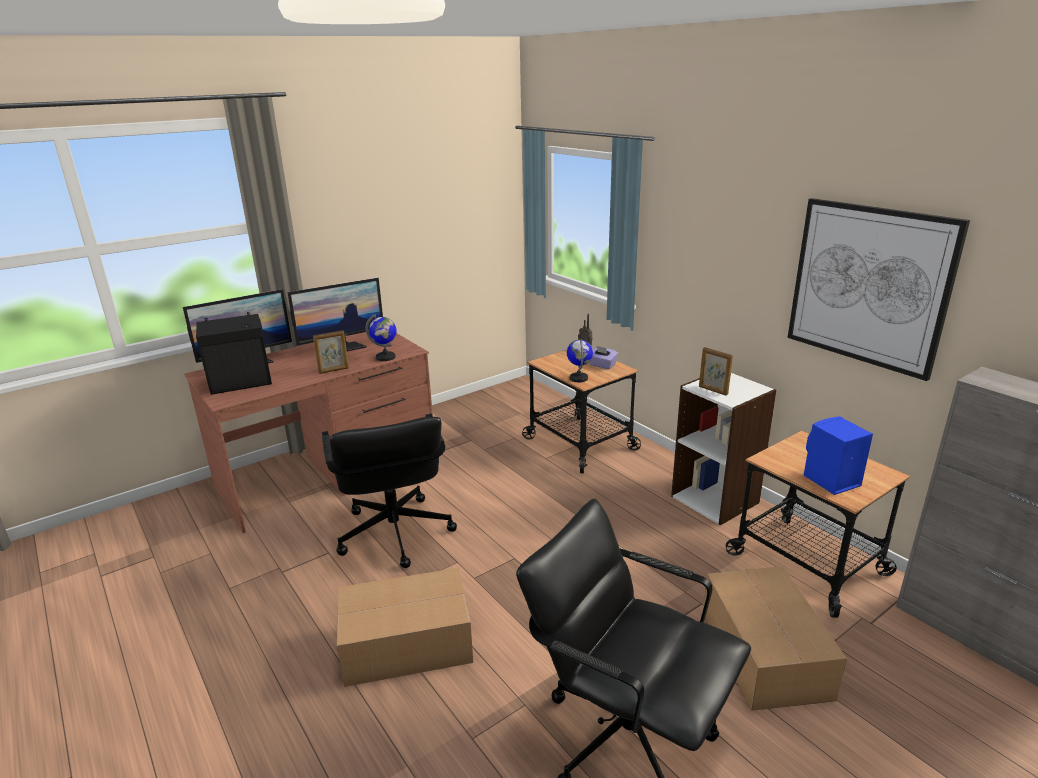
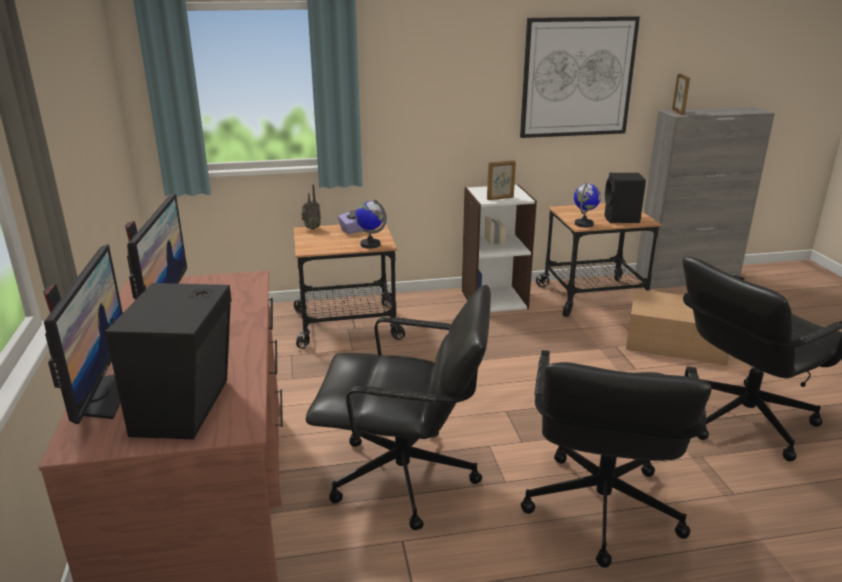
camera: 65 degrees left, 0 degrees up
(334, 370) = (244, 330): picture frame -> picture frame (678, 112)
(386, 357) = (250, 294): globe -> globe (584, 224)
(404, 643) = (600, 508): cardboard box -> black office chair
(829, 481) = (621, 219): blue speaker -> black speaker

